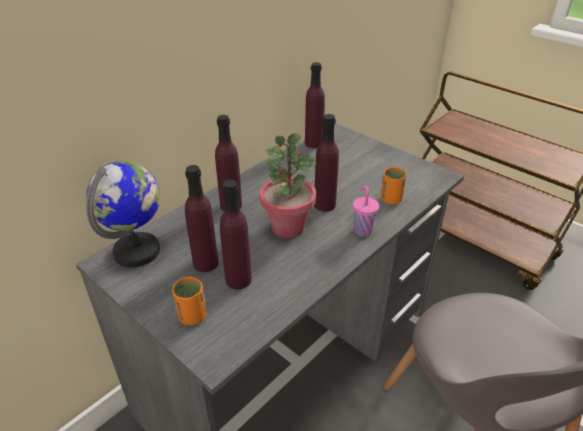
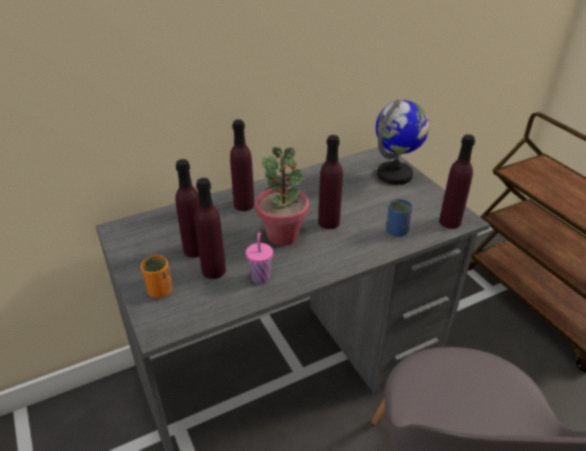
camera: 20 degrees right, 0 degrees up
(137, 251) = (146, 227): globe -> globe (395, 175)
(313, 143) = (353, 162): purple bottle -> purple bottle (450, 222)
(362, 230) = (350, 254): pink cup -> pink cup (260, 277)
(391, 199) = (396, 231): orange cup -> blue cup

